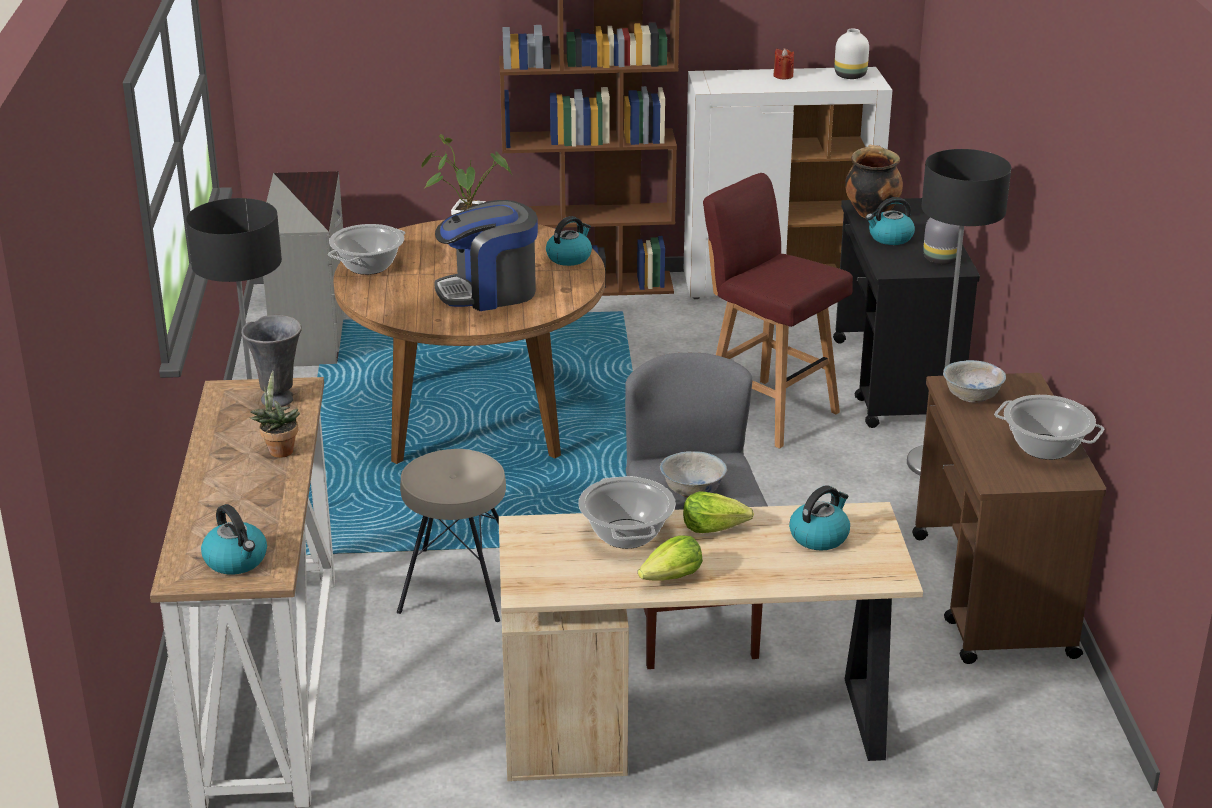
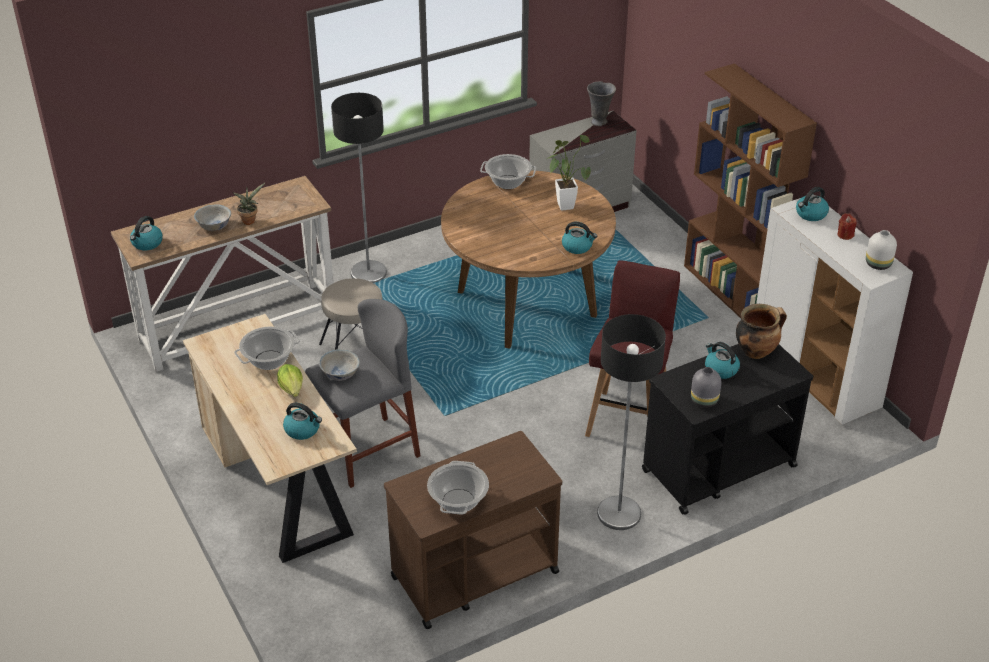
camera: 65 degrees right, 10 degrees up
(278, 398) = (299, 202): grey vase -> grey vase (599, 122)
(489, 292) = (508, 232): coffee machine -> none
(672, 577) = (235, 387): lettuce -> none
(728, 80) = (810, 214): none -> kettle
(972, 395) = (507, 455): white bowl -> white bowl (214, 226)

